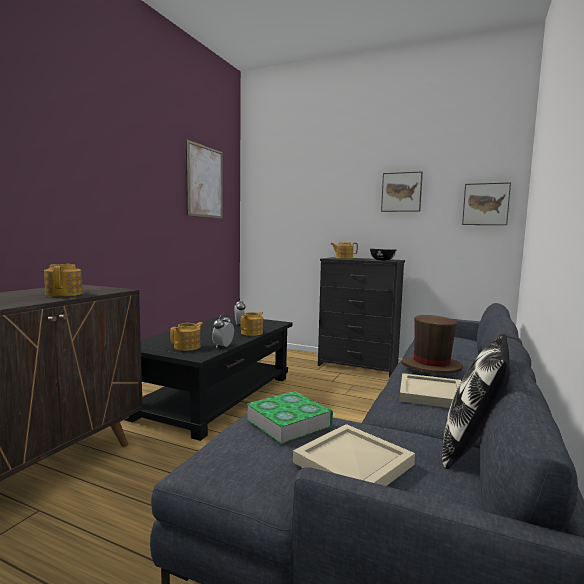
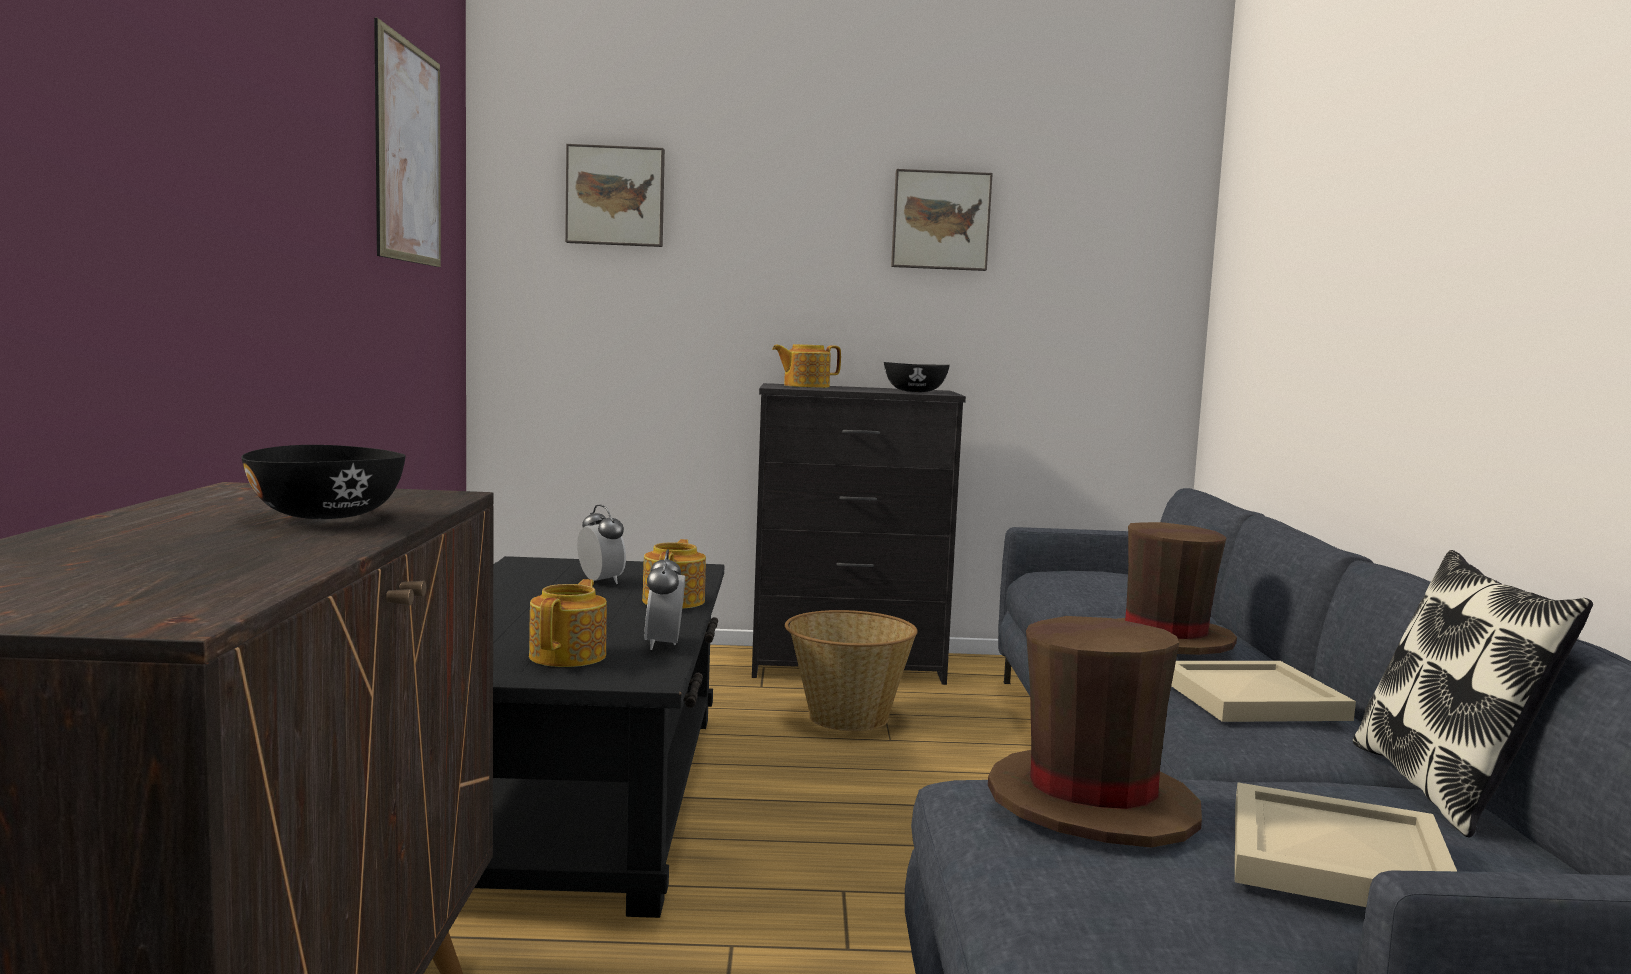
camera: 25 degrees left, 0 degrees up
(64, 294) = (328, 516): teapot -> black bowl
(288, 422) = (1091, 803): book -> brown hat
(337, 384) = (846, 717): none -> basket
(485, 204) = (1130, 262): picture -> picture (616, 196)

